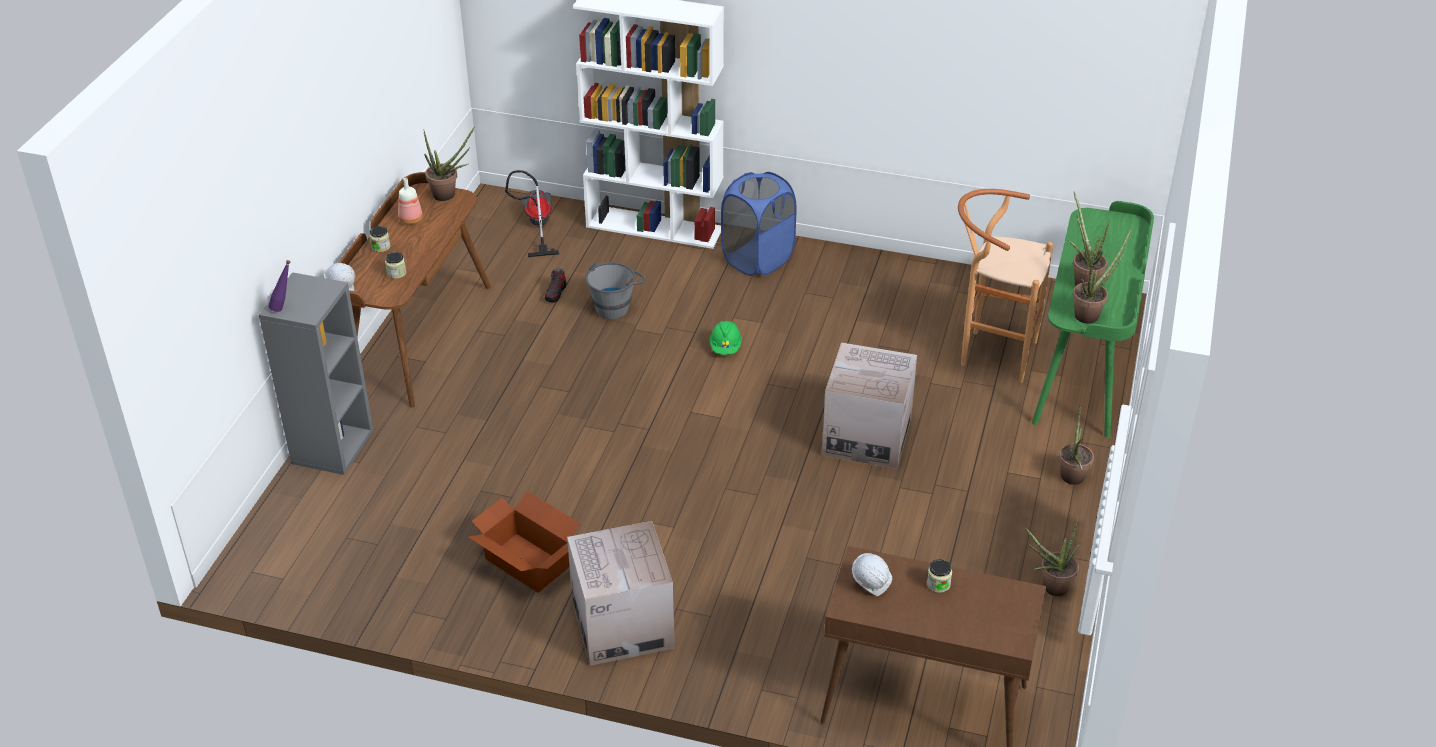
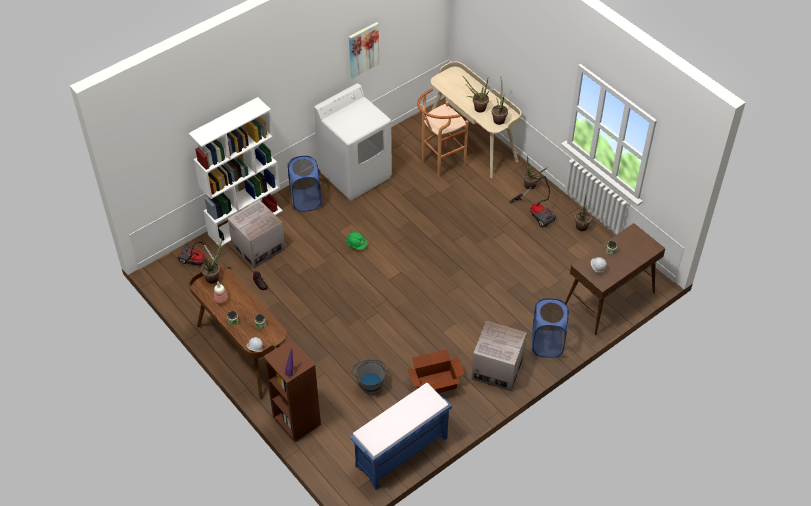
camera: 55 degrees left, 10 degrees up
(332, 446) = (296, 420): grey bookcase -> brown bookcase
(354, 588) = (401, 453): none -> blue bench
(616, 305) = (291, 267): grey bucket -> grey bucket (369, 383)
(737, 664) = (547, 344): none -> blue laundry basket
(864, 280) = (355, 174): none -> white washing machine
(866, 437) = (454, 232): cardboard box -> cardboard box (258, 248)
(963, 60) = (363, 49): none -> picture
(1020, 514) = (537, 213): none -> vacuum cleaner
(1085, 366) = (472, 141): green desk -> beige desk

